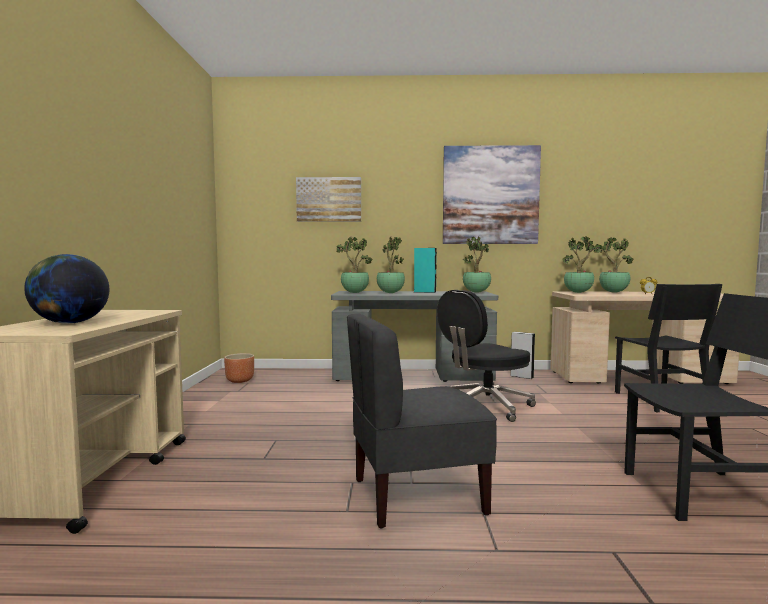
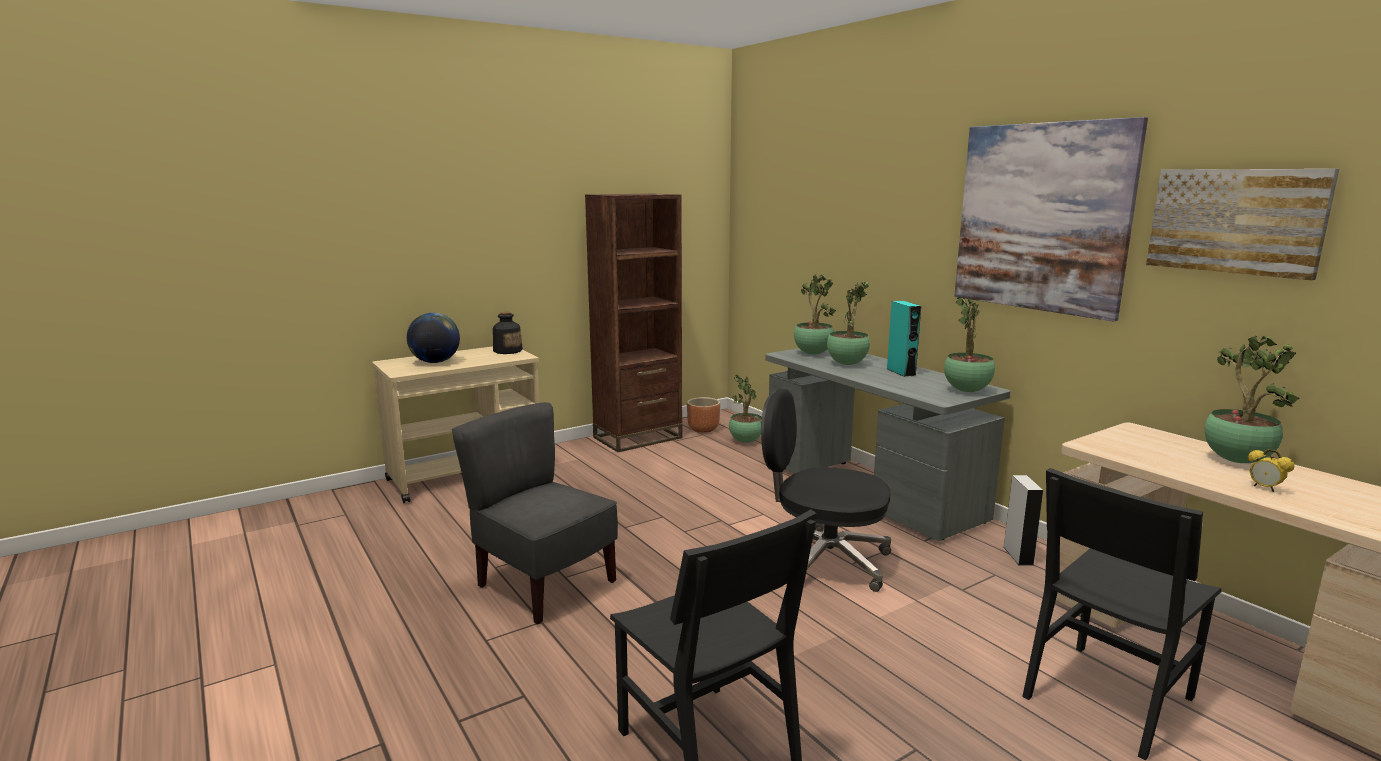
camera: 55 degrees right, 10 degrees up
(124, 311) = (507, 351): none -> bottle
(203, 398) = (638, 438): none -> brown bookcase
(329, 199) = (826, 212): picture -> picture (1236, 221)
(579, 292) = (1146, 440): potted plant -> potted plant (746, 442)

